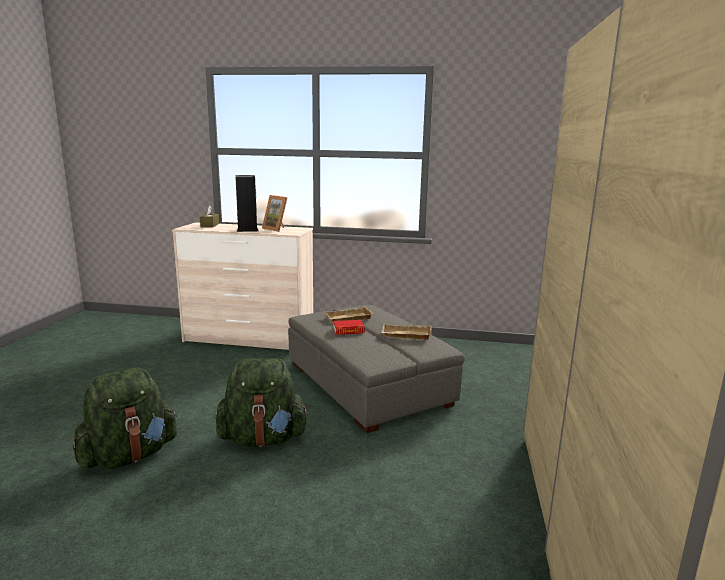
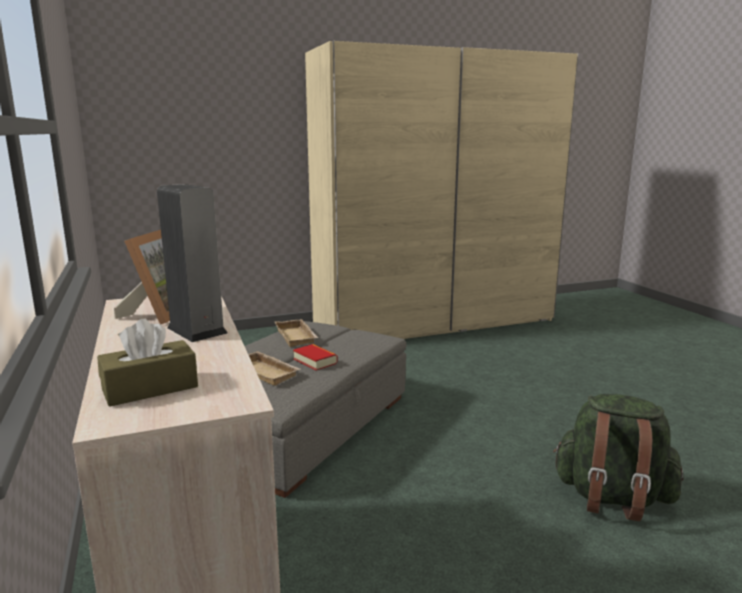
camera: 120 degrees left, 0 degrees up
(263, 439) = (476, 439): green backpack -> none

